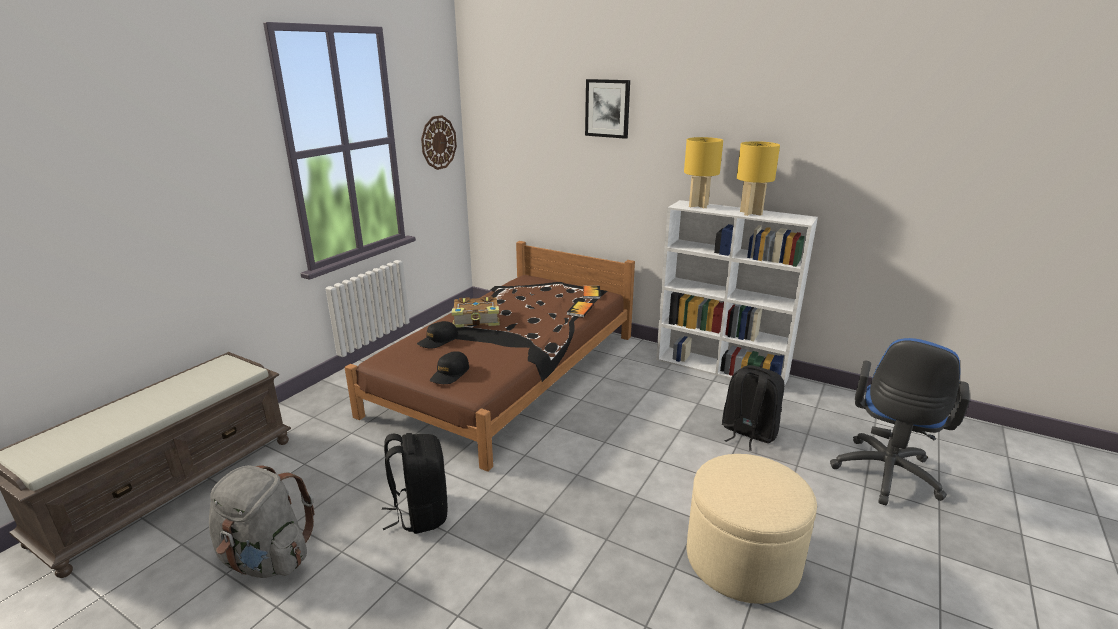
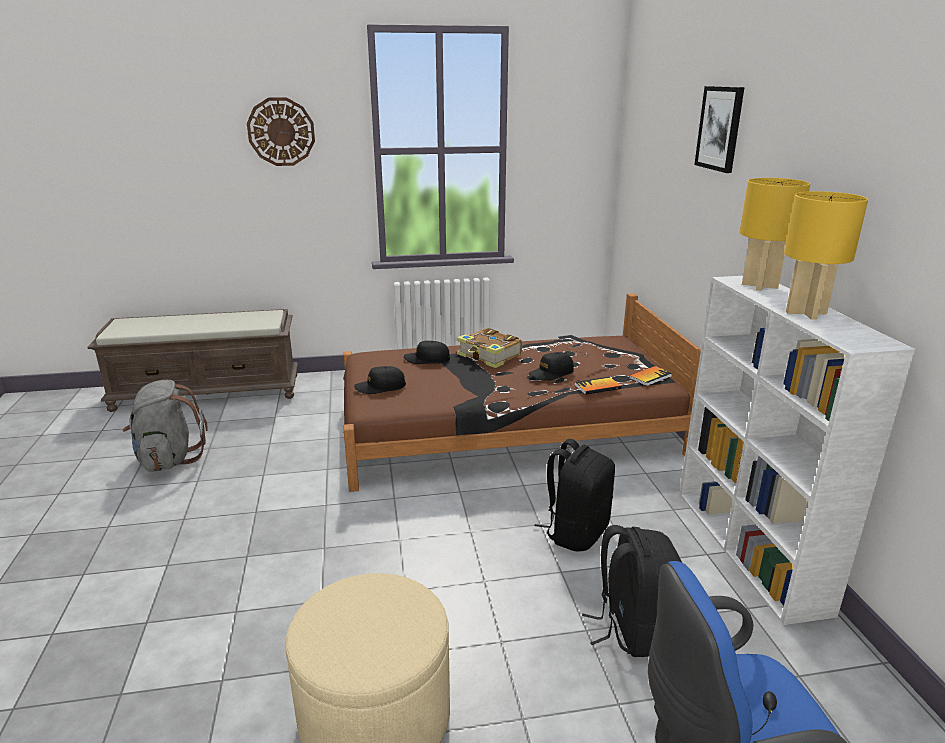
camera: 50 degrees right, 0 degrees up
(420, 513) = (266, 489): black backpack -> black backpack (576, 532)
(438, 142) = (574, 160): wall clock -> wall clock (281, 132)
(541, 313) = (551, 373): none -> black cap

